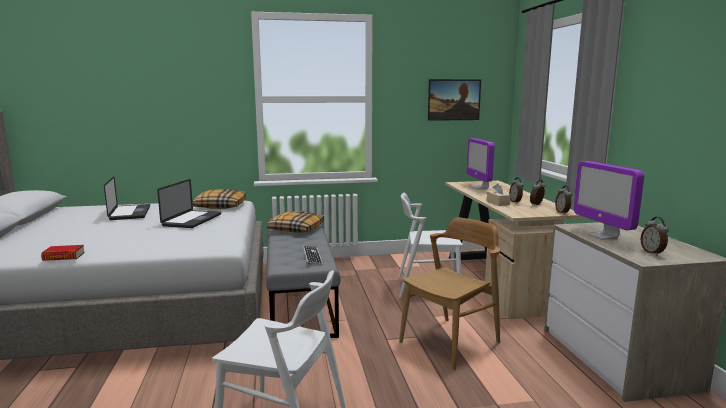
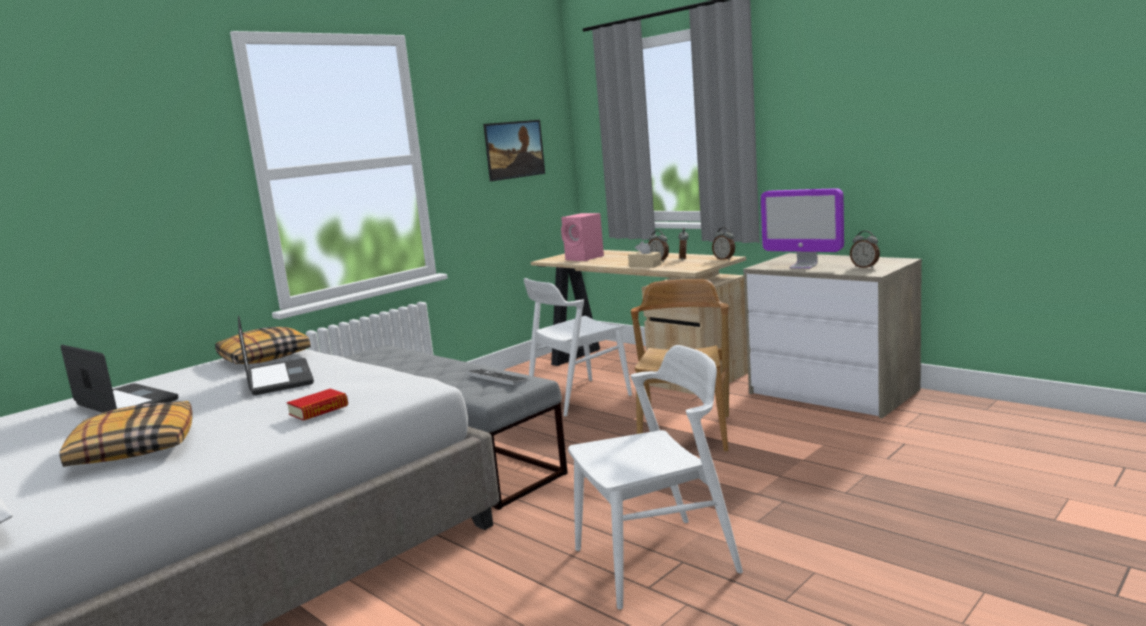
camera: 35 degrees left, 0 degrees up
(64, 256) = (203, 465): book -> book (319, 410)
(296, 229) = (397, 363): pillow -> pillow (133, 448)
(479, 187) = (585, 258): monitor -> pink speaker

